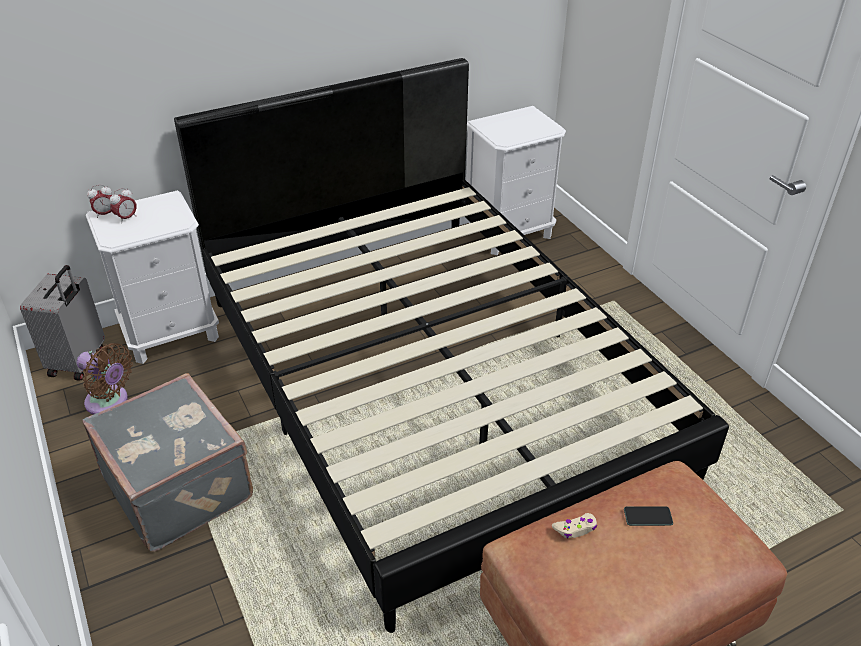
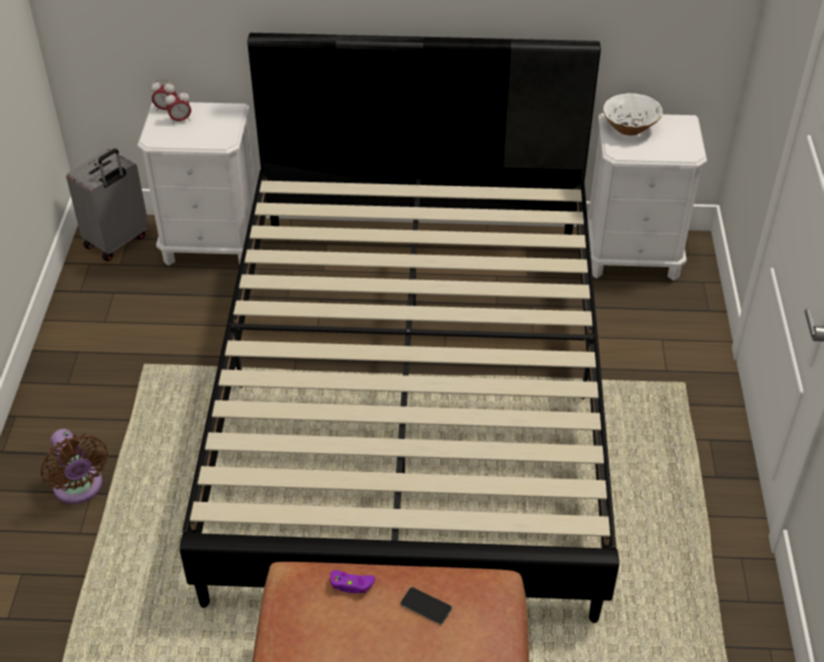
camera: 30 degrees right, 5 degrees up
(110, 402) = (118, 292): brown fan -> brown fan (80, 488)
(180, 486) = (124, 397): grey suitcase -> none
(497, 125) = (629, 128): none -> white bowl
(575, 529) = (351, 585): beige game controller -> purple game controller

